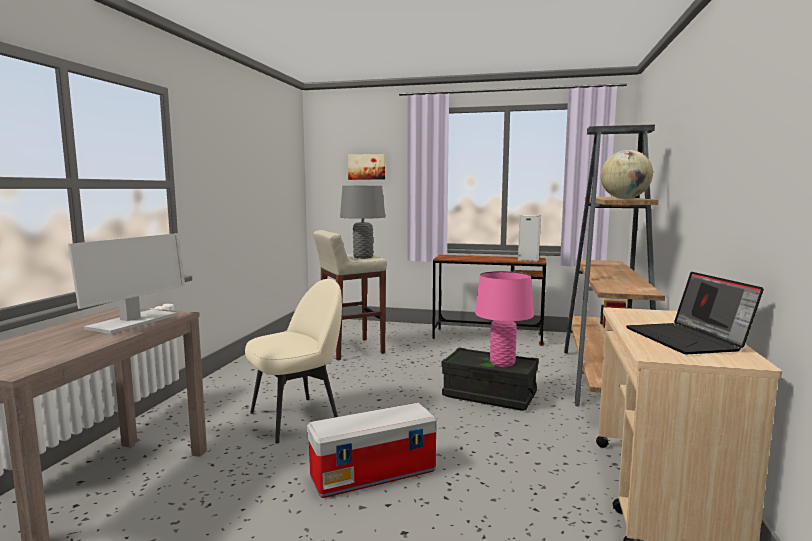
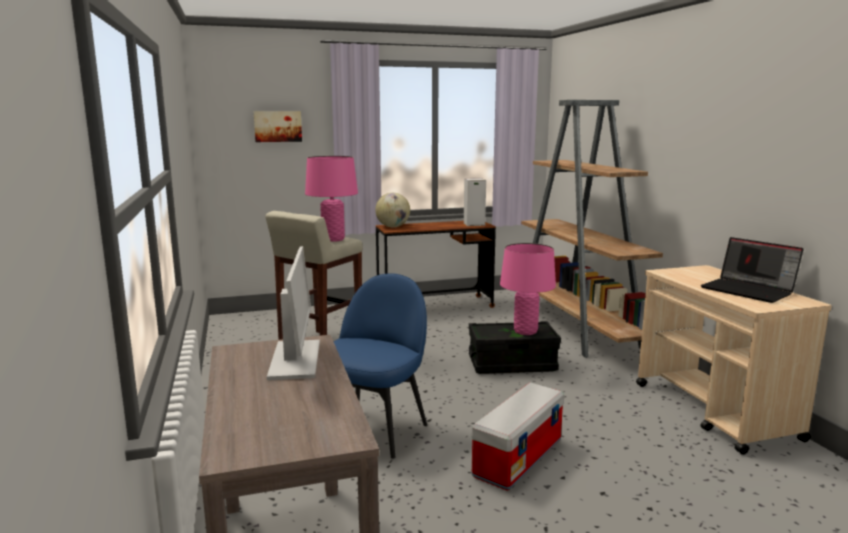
camera: 30 degrees left, 5 degrees up
(297, 418) = (375, 429): beige chair -> blue chair
(363, 257) = (333, 239): grey table lamp -> pink table lamp
(625, 198) = (614, 169): globe -> globe (393, 227)

